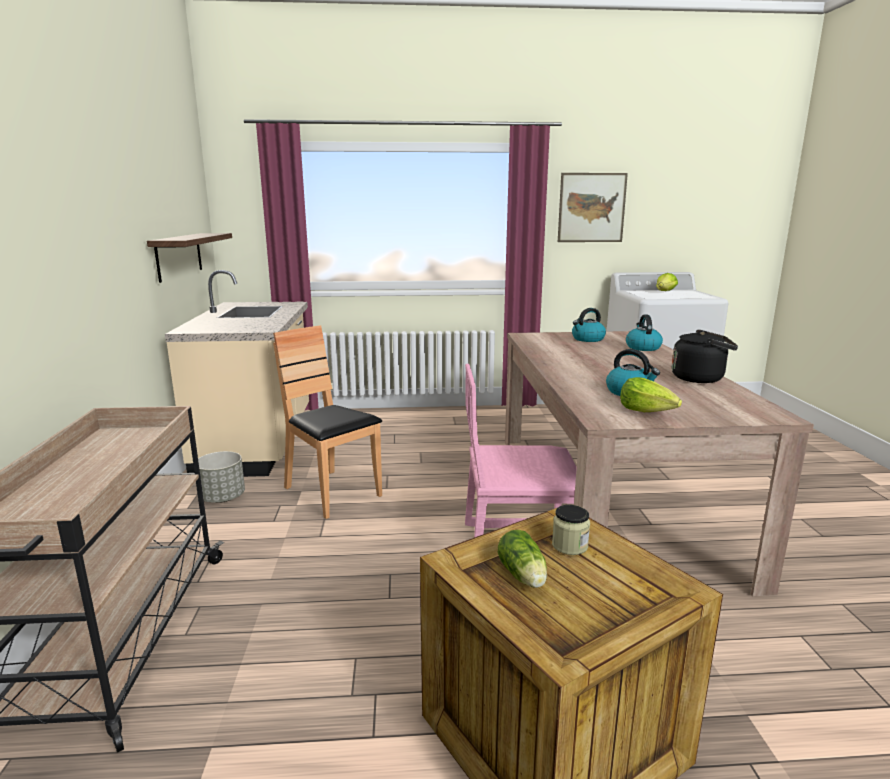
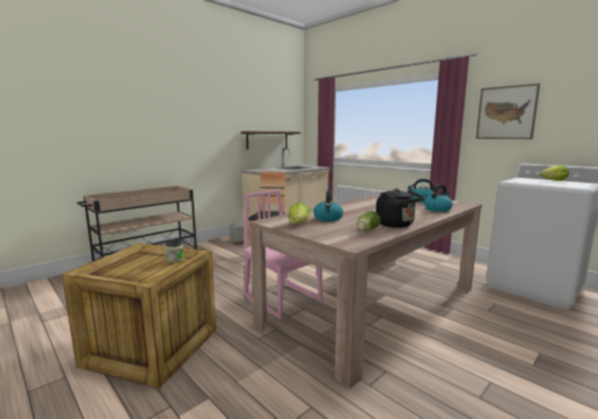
camera: 50 degrees right, 5 degrees down
(523, 577) = (142, 259): lettuce -> lettuce (366, 230)

